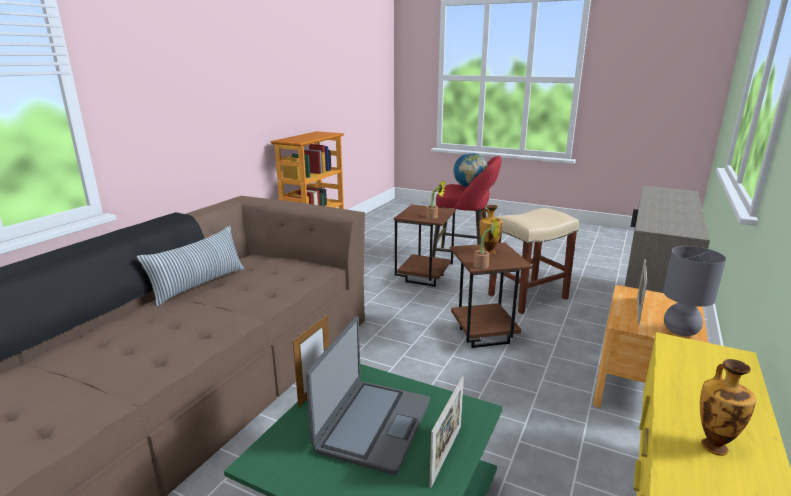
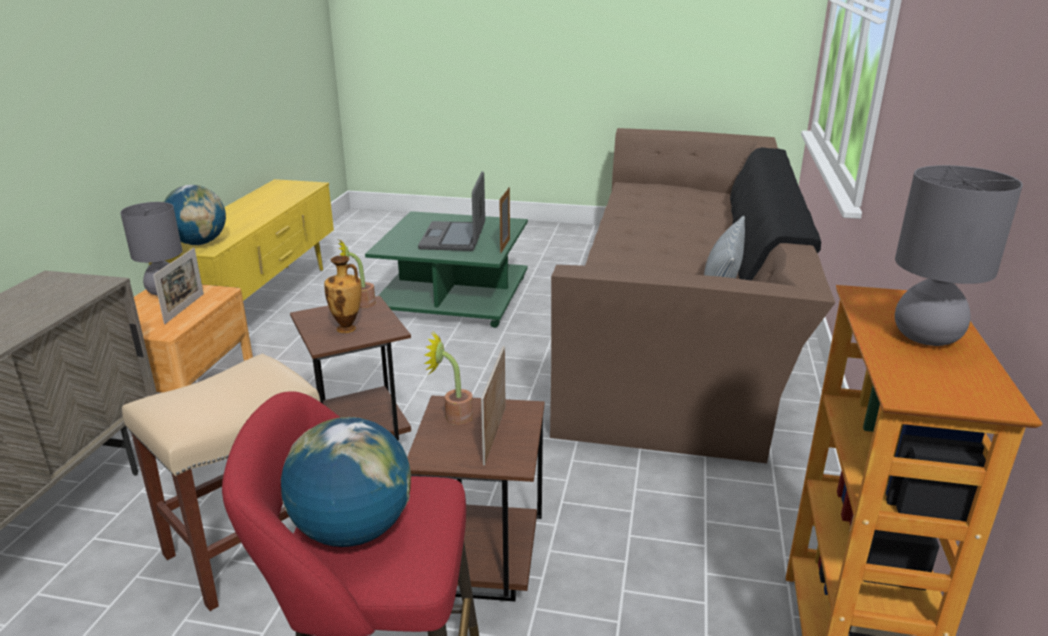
camera: 165 degrees right, 5 degrees up
(305, 137) = (925, 338): none -> grey table lamp
(446, 454) = (404, 233): picture frame -> picture frame (494, 434)
(701, 357) = (199, 243): none -> globe
(713, 445) = (254, 210): vase -> none

